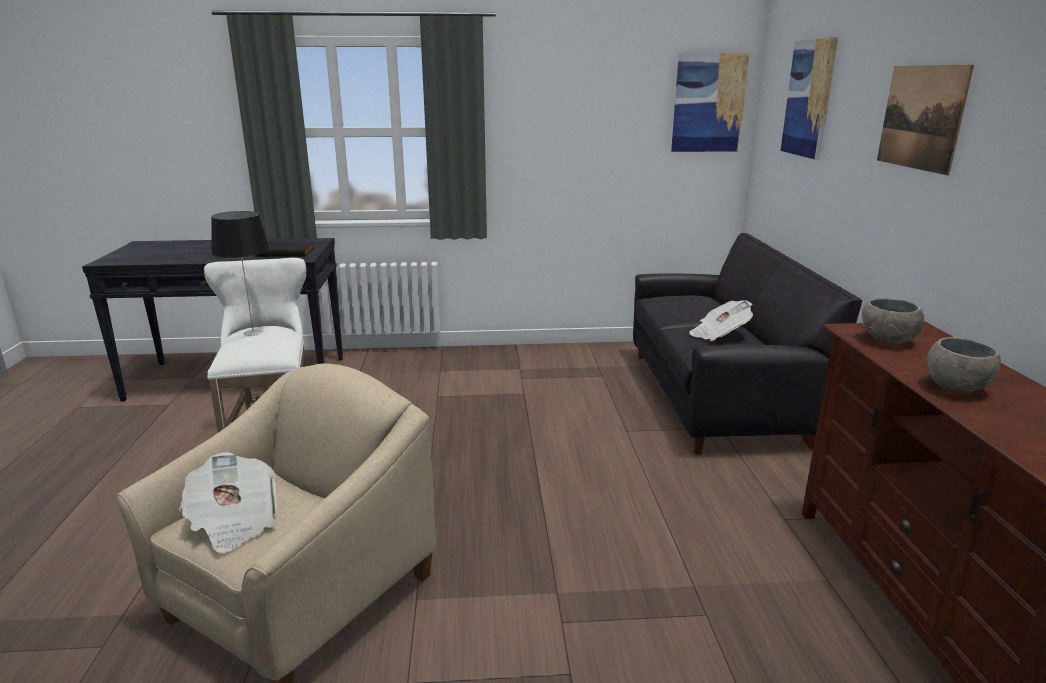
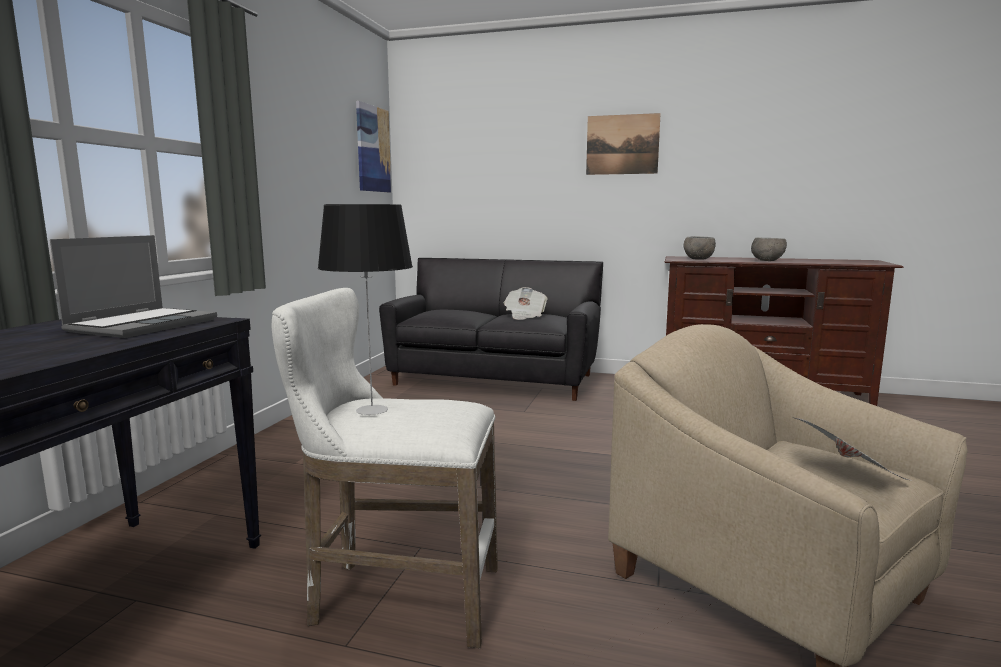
camera: 70 degrees left, 10 degrees down
(286, 252) = (144, 325): black book -> laptop
(809, 98) = (483, 143): picture -> none

